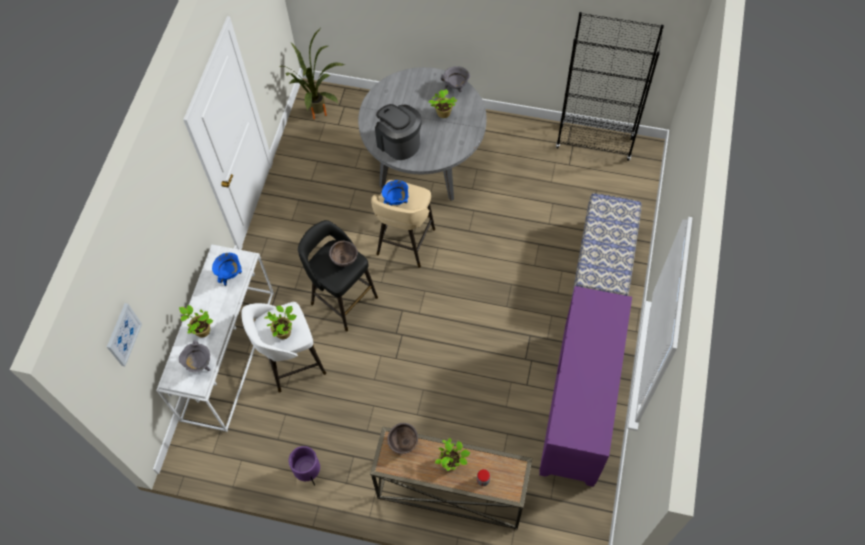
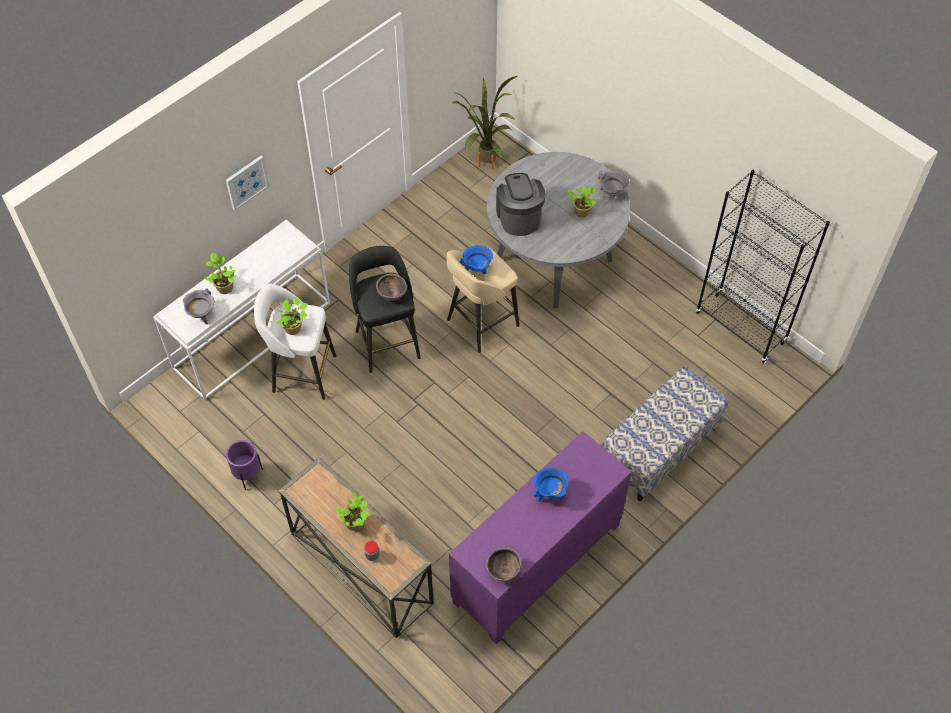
camera: 30 degrees right, 5 degrees down
(123, 334) = (134, 238): picture -> picture (246, 182)
(230, 275) = (282, 254): blue cooking pot -> blue cooking pot (549, 493)
(403, 443) = (326, 481): brown bowl -> brown bowl (503, 571)

